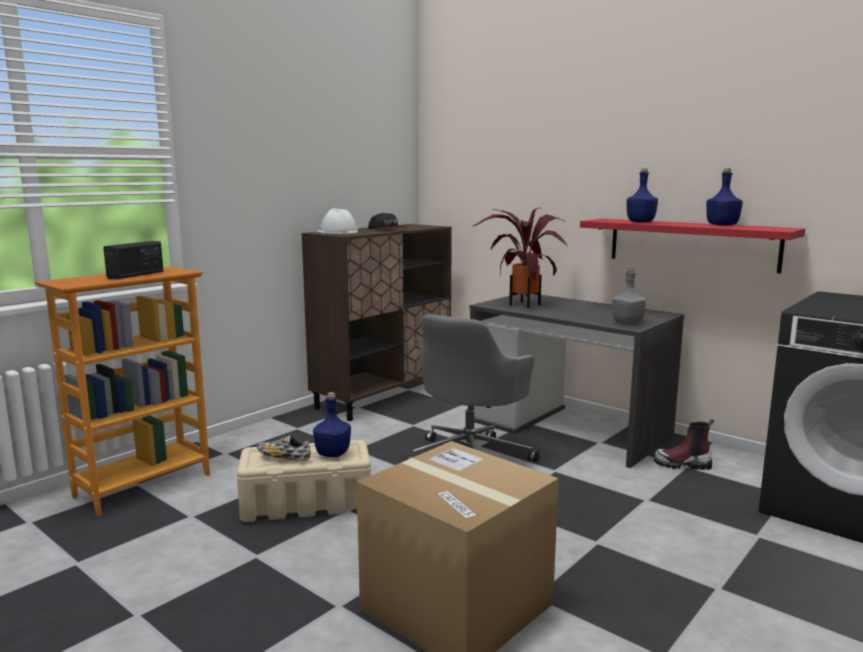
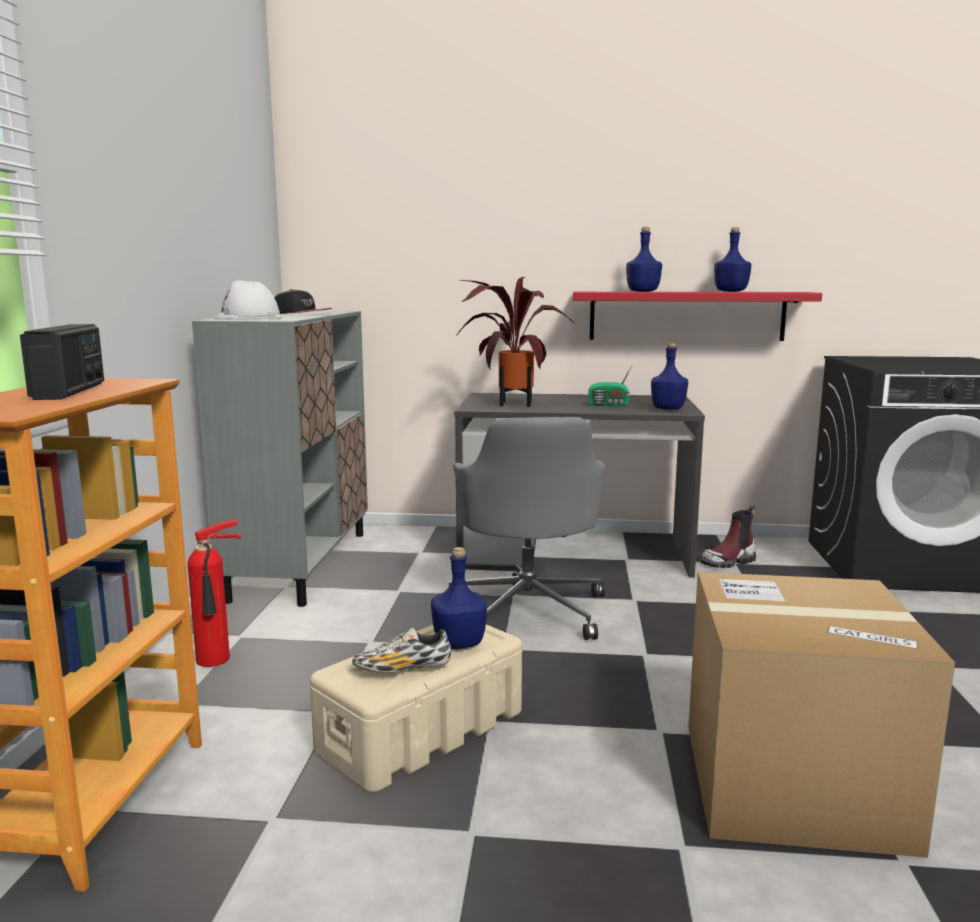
camera: 35 degrees left, 0 degrees up
(270, 437) = (217, 660): none -> fire extinguisher
(383, 396) = (301, 564): brown cabinet -> grey cabinet
(591, 314) = (609, 405): none -> radio
(628, 322) = (668, 408): grey bottle -> blue bottle

